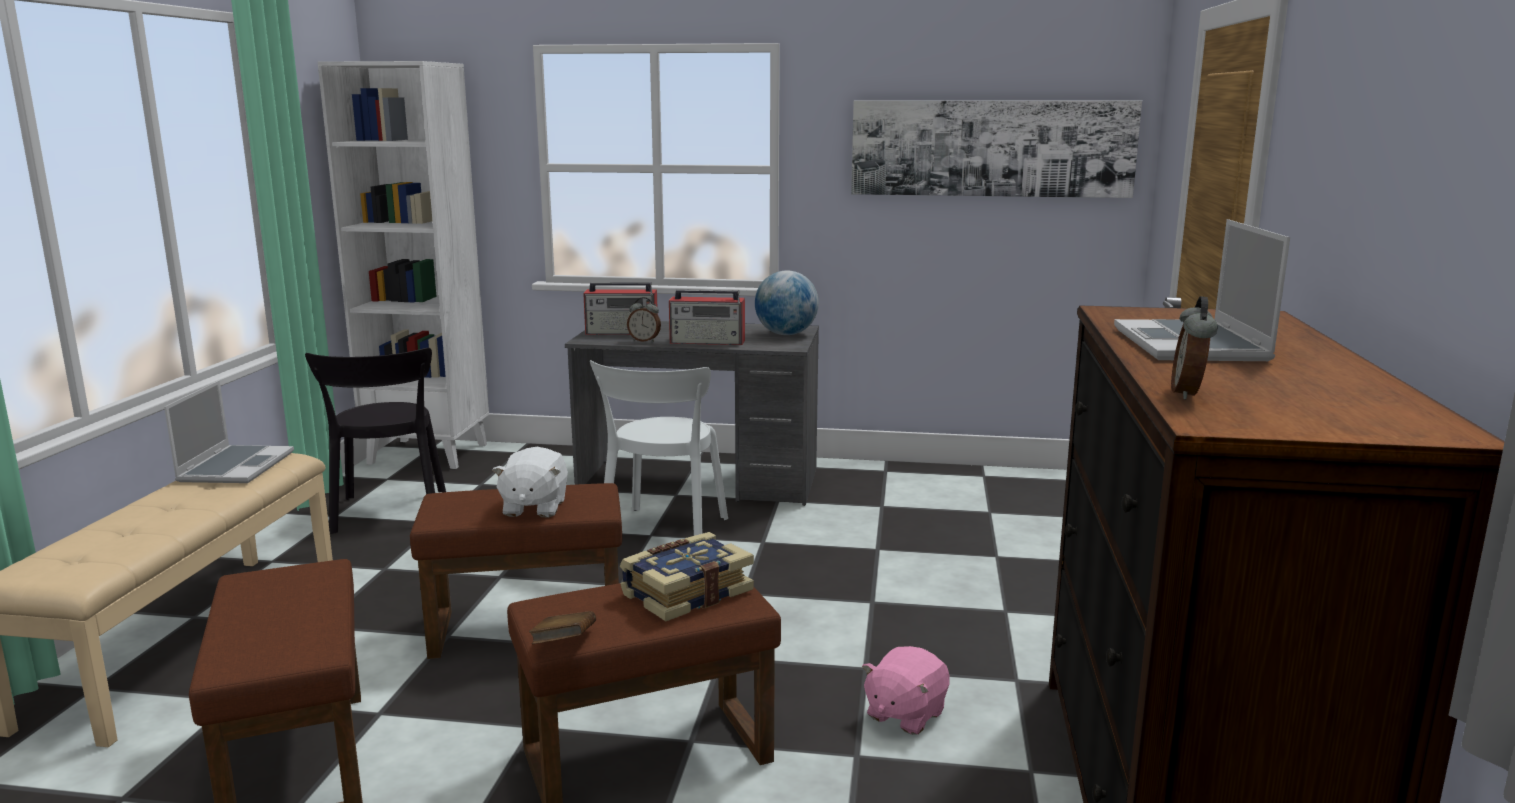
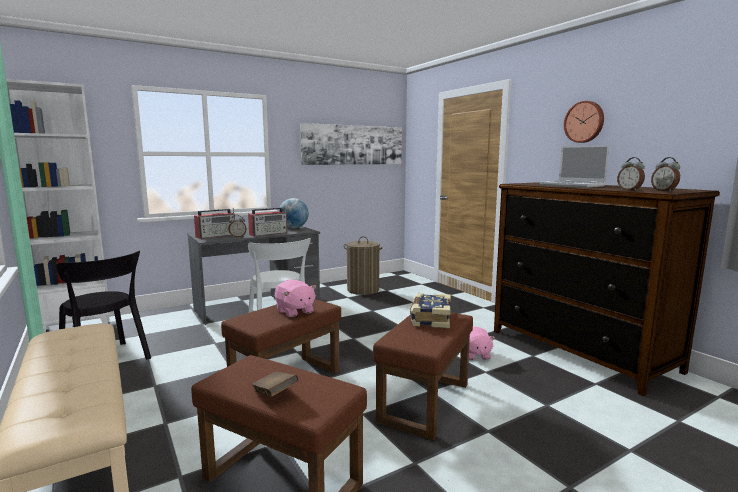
camera: 40 degrees left, 5 degrees down
(236, 466) = (65, 338): laptop -> none
(534, 508) = (295, 311): white plush toy -> pink plush toy
(564, 644) = (434, 347): brown book -> brown book (275, 394)
(940, 498) = (363, 290): none -> laundry basket
(1257, 417) = (664, 191): none -> alarm clock
(1361, 142) = (584, 122): none -> wall clock

